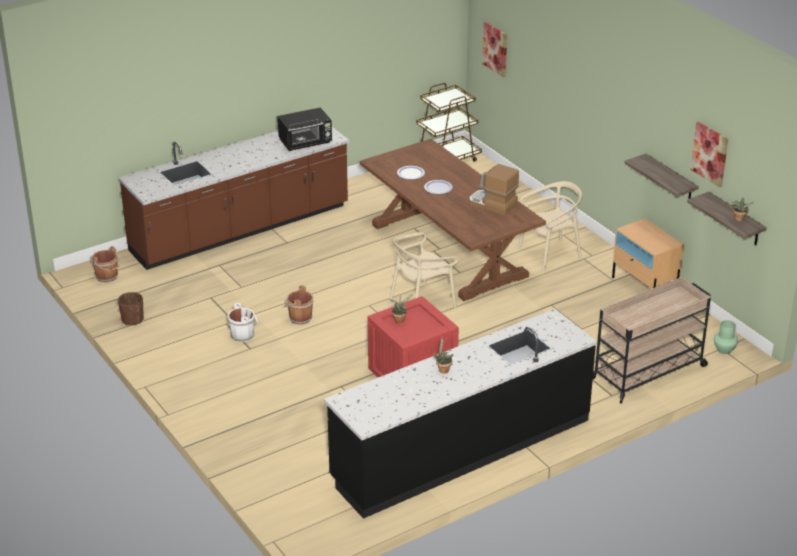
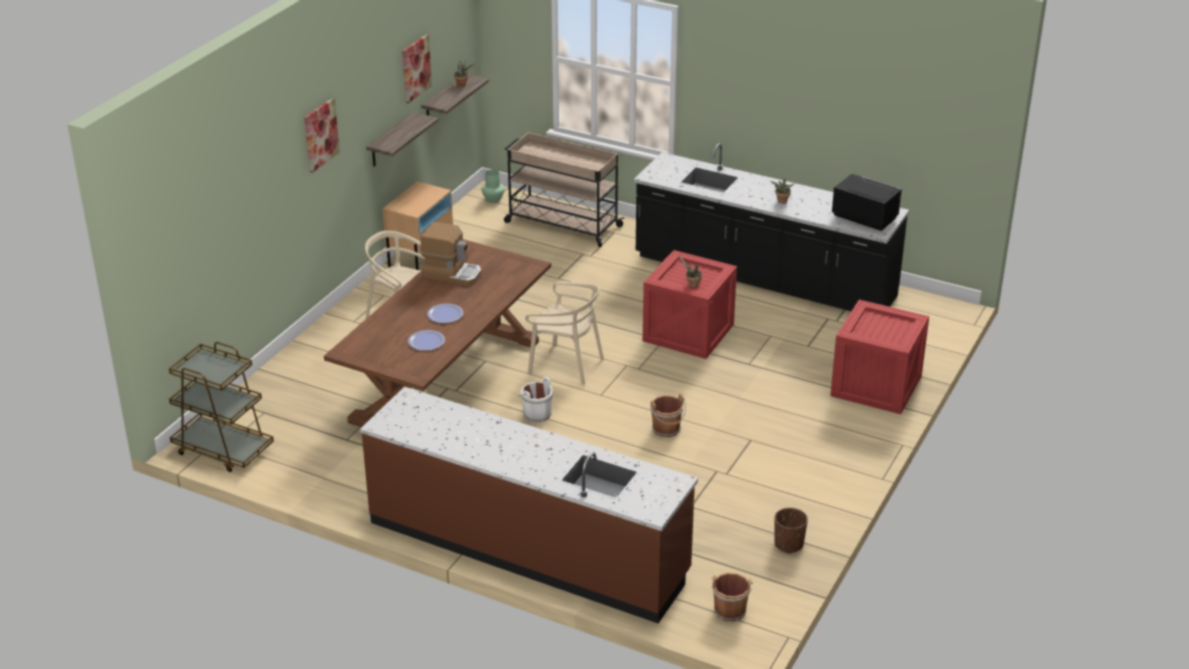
camera: 120 degrees left, 0 degrees up
(243, 335) = (733, 453): white bucket -> white bucket (536, 414)
(246, 437) = (877, 387): none -> crate
(306, 143) = (439, 414): black microwave -> black microwave (864, 217)
(492, 204) = (452, 273): coffee machine -> coffee machine turned 75 degrees counterclockwise
(495, 49) = (180, 267): picture -> picture (320, 134)

